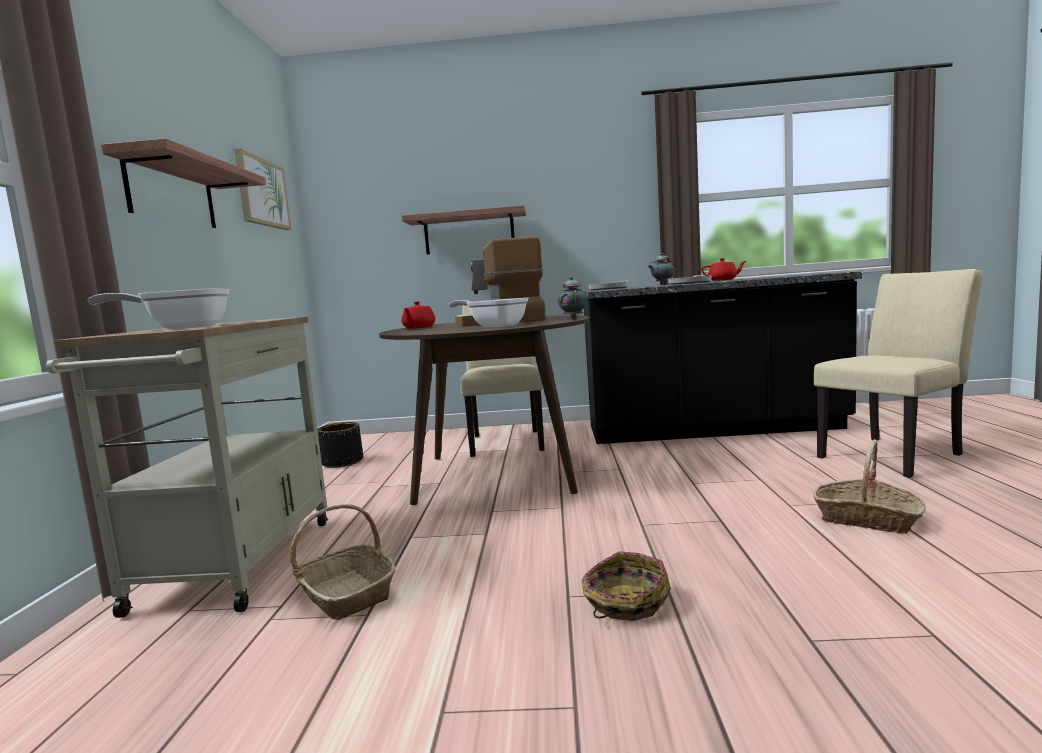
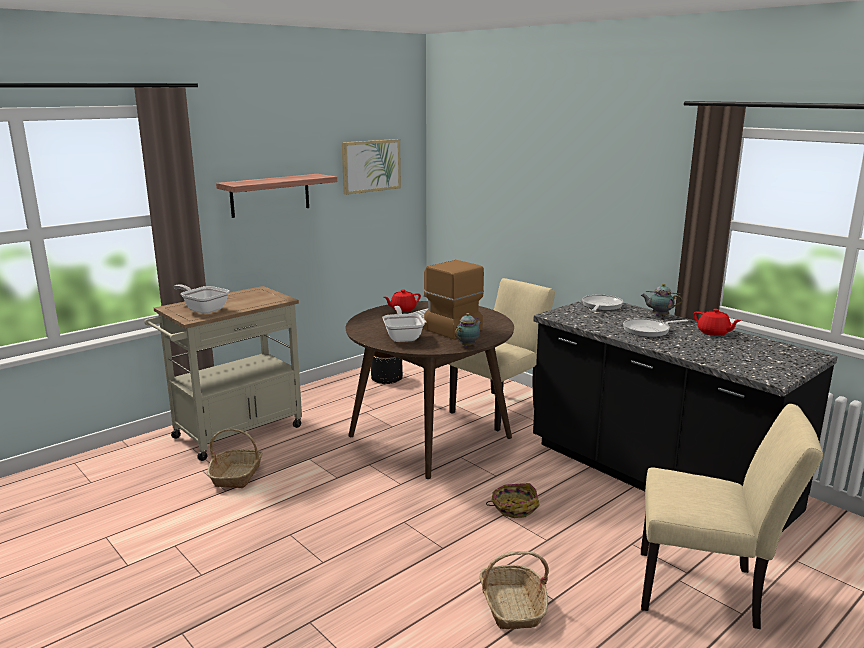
camera: 45 degrees right, 10 degrees up
(469, 233) = (530, 211): shelf -> none
(625, 602) = (299, 553): basket -> basket (514, 507)

